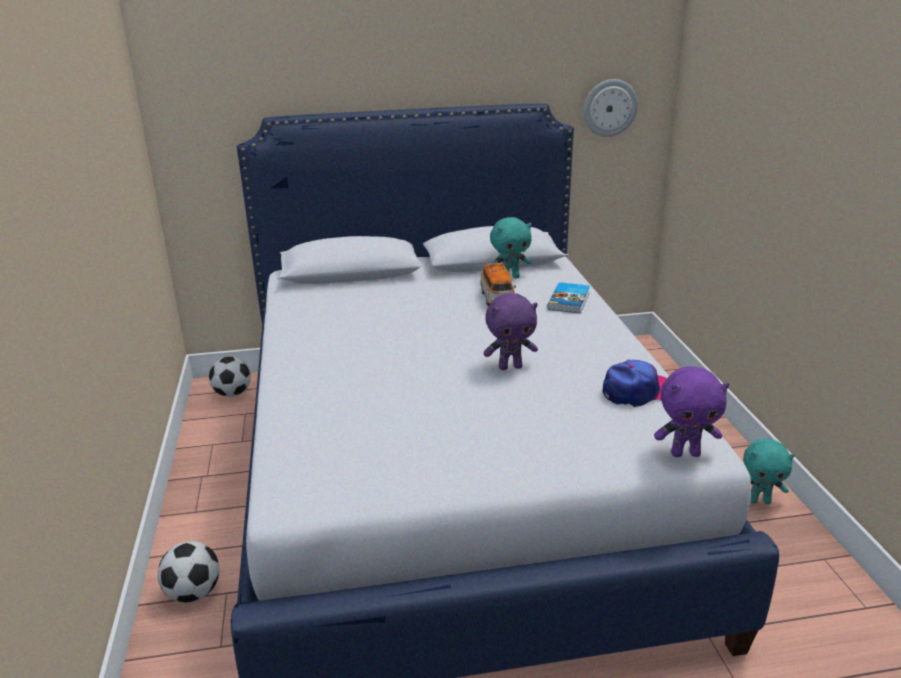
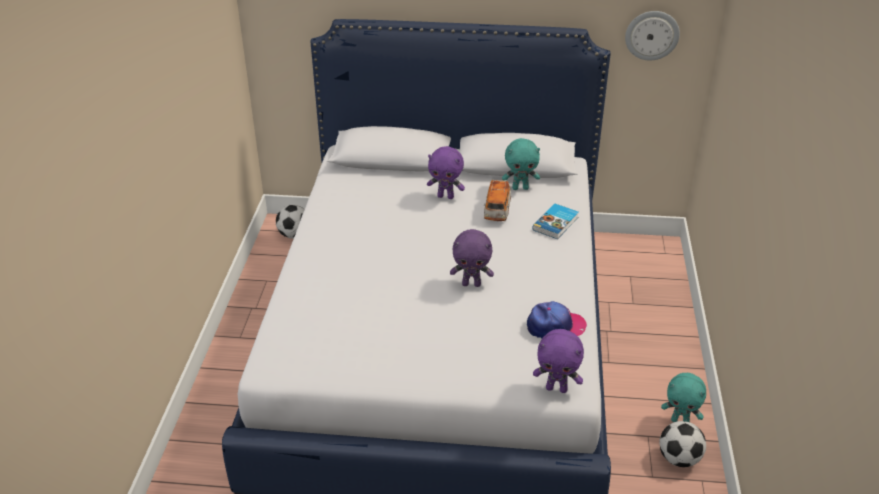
camera: 15 degrees right, 10 degrees up
(194, 593) = (223, 402): football -> football (679, 458)
(431, 295) = (446, 196): none -> purple plush toy

